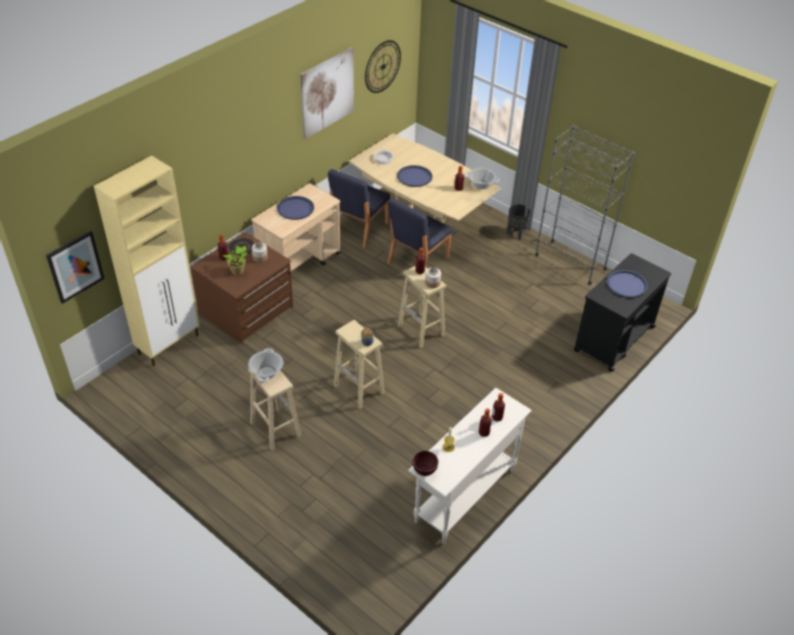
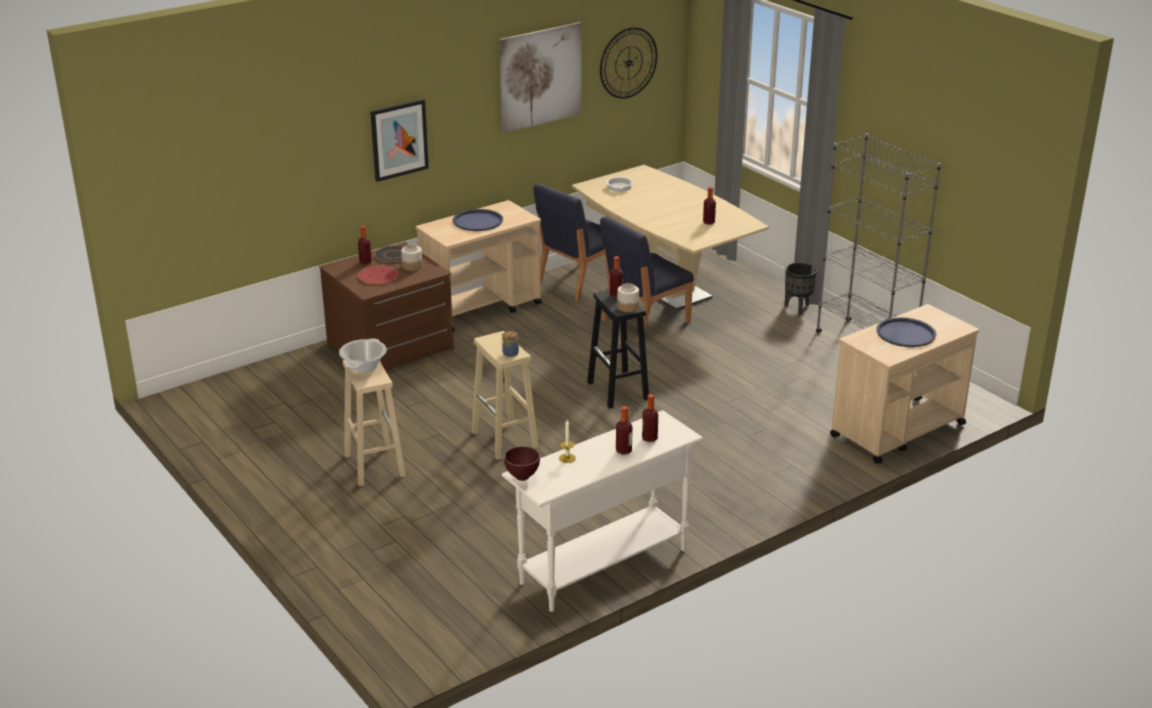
camera: 15 degrees right, 15 degrees down
(75, 266) = (158, 213): picture -> picture (399, 139)
(169, 344) = (276, 368): beige cabinet -> none
(238, 271) = (378, 276): potted plant -> red plate
(414, 177) = (653, 206): blue tray -> none
(421, 331) = (618, 391): beige stool -> black stool
(481, 184) = (742, 221): cooking pot -> none
(614, 339) = (896, 430): black cart -> beige cart

